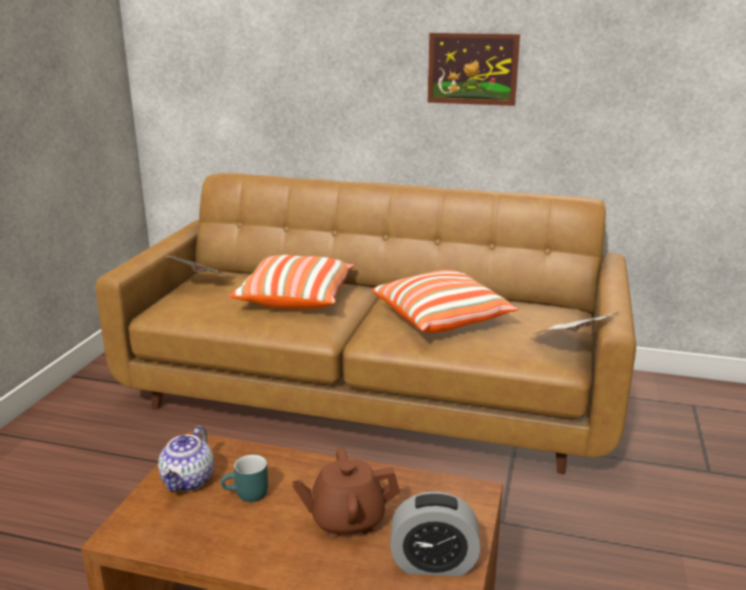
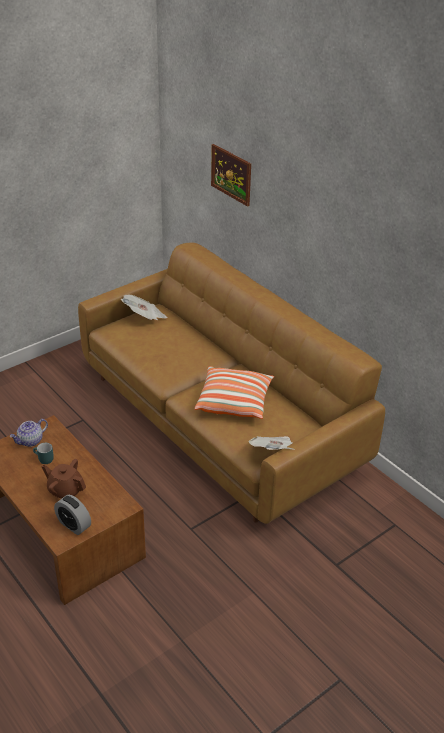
camera: 35 degrees right, 15 degrees up
(296, 298) = (179, 351): pillow -> none
(472, 69) = (323, 242): picture -> picture (231, 174)

